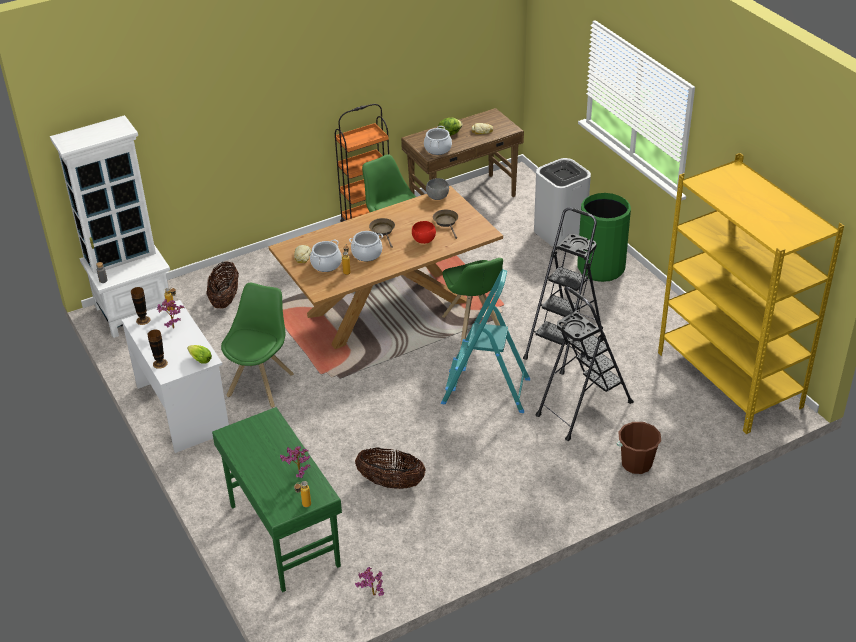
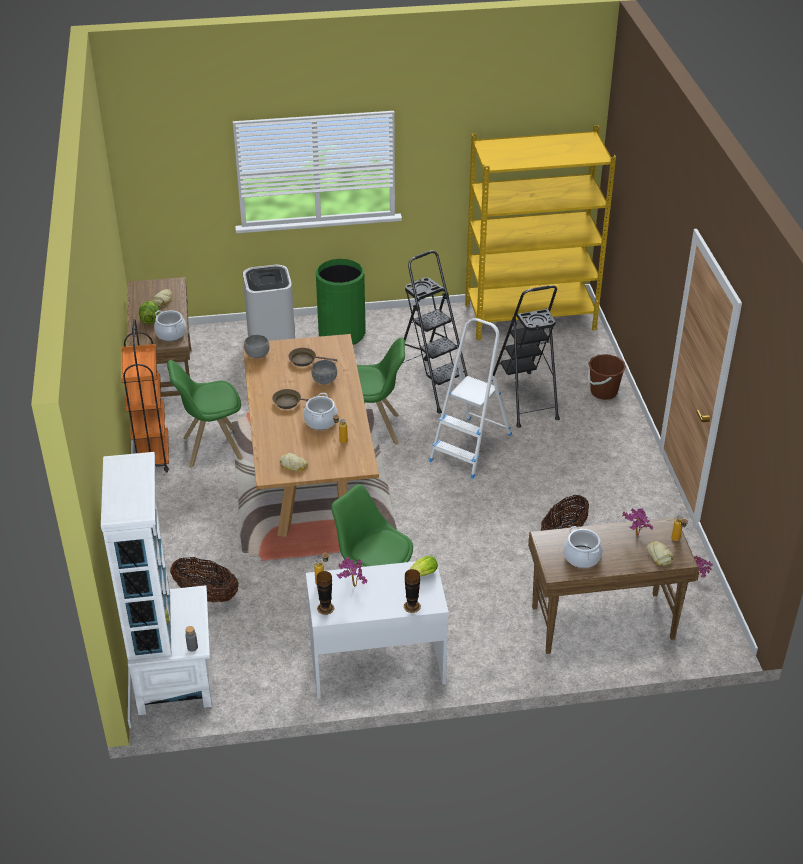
camera: 70 degrees left, 0 degrees up
(277, 497) = (659, 555): none -> bread
(283, 535) = (601, 624): green console table -> brown console table
(326, 264) = (319, 452): cooking pot -> cooking pot (582, 557)
(423, 241) = (325, 381): red bowl -> grey bowl
(484, 391) = (470, 448): turquoise step ladder -> white step ladder

